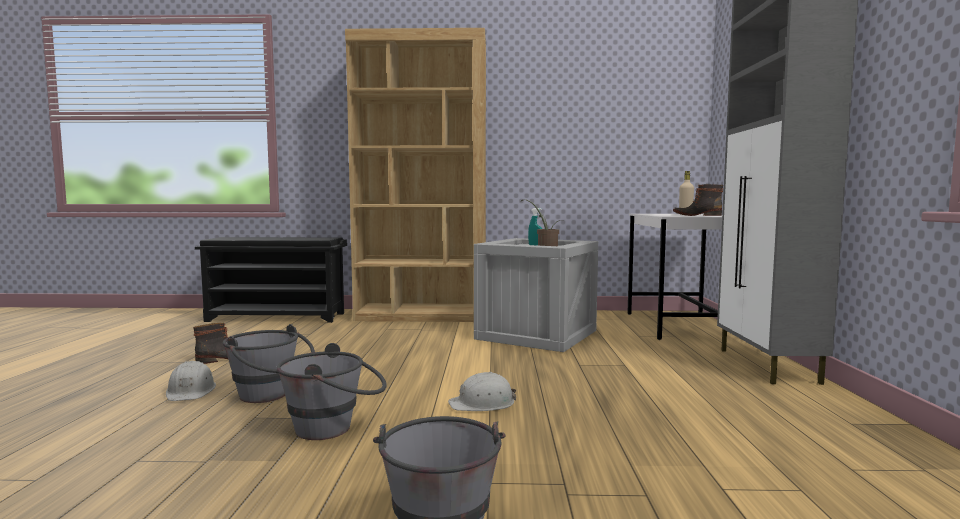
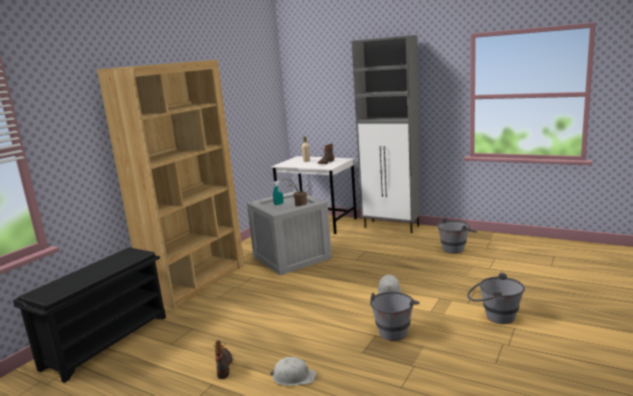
camera: 60 degrees left, 10 degrees up
(270, 396) = (331, 347): grey bucket -> grey bucket (456, 248)

